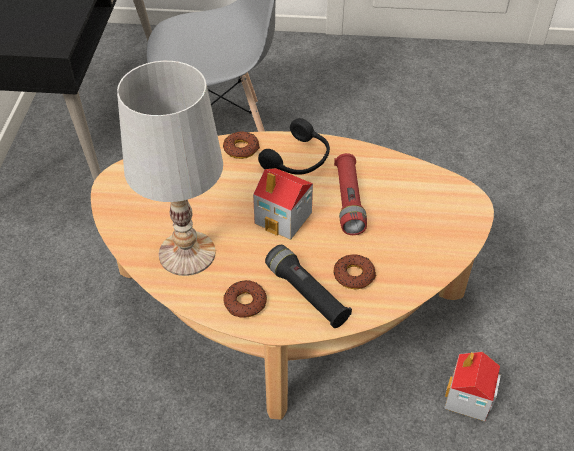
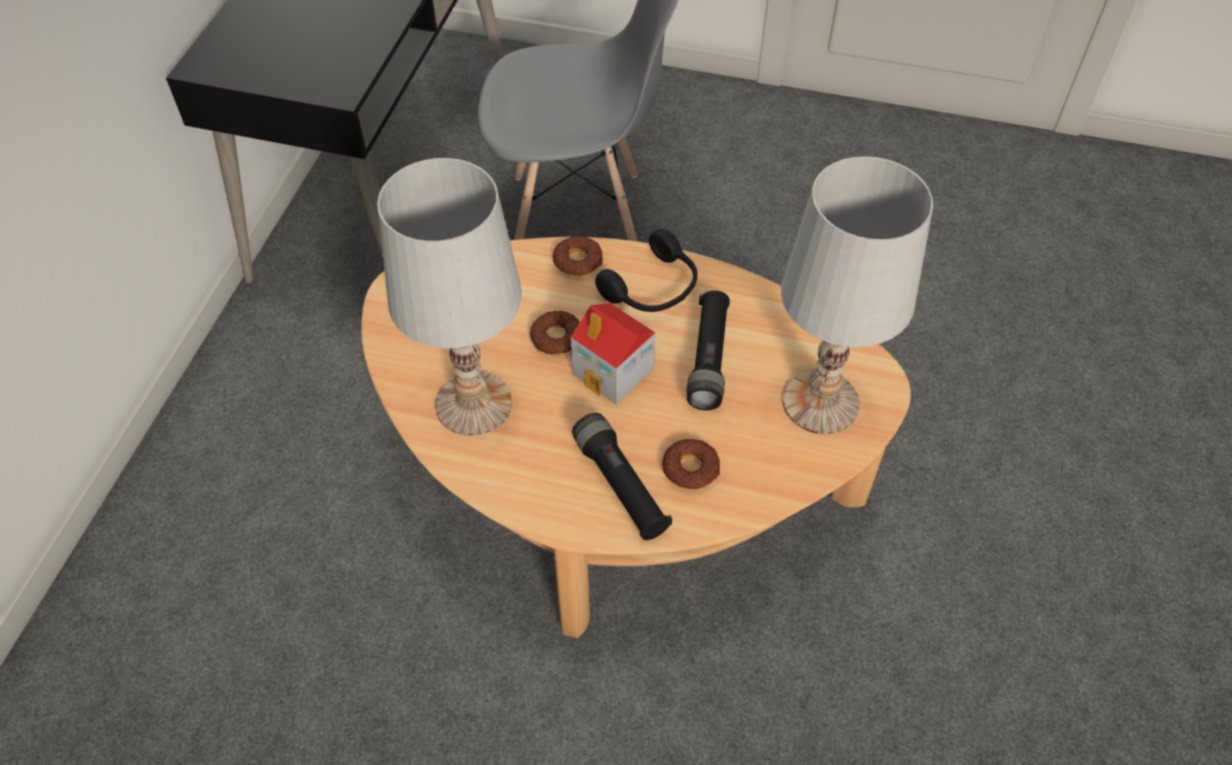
camera: 10 degrees right, 5 degrees up
(245, 302) = (535, 485): donut -> donut (556, 337)
(349, 201) = (708, 359): red flashlight -> black flashlight
(434, 220) = (821, 403): none -> white table lamp
(468, 398) = (837, 650): toy house -> none

